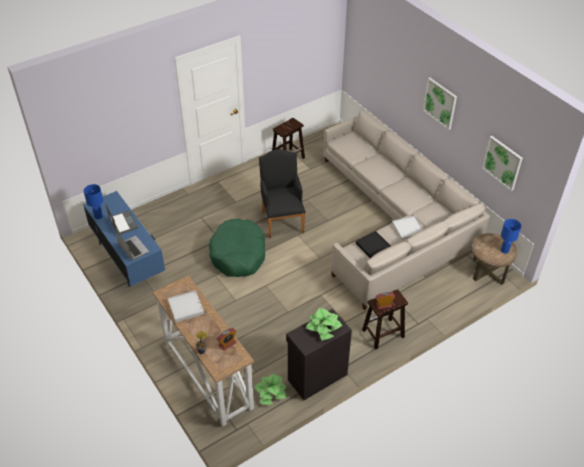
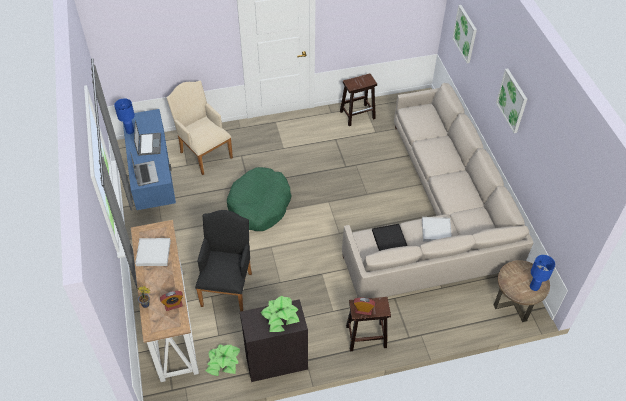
camera: 20 degrees right, 5 degrees up
(165, 223) = (204, 152): none -> beige armchair
(282, 219) = (320, 180): black armchair -> black armchair (227, 286)
(502, 162) = (554, 189): picture -> picture (465, 33)

